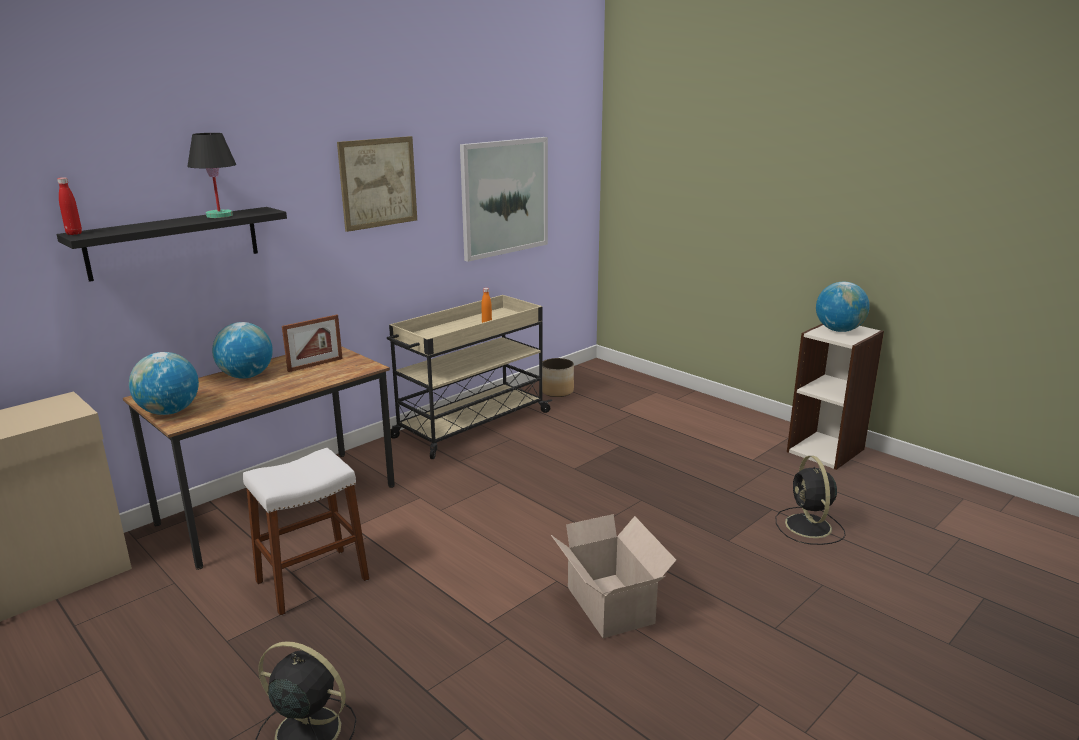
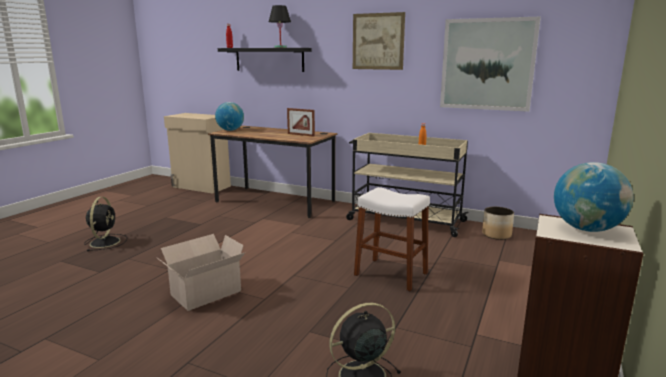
camera: 70 degrees right, 5 degrees down
(246, 376) = (277, 131): globe -> none
(312, 580) = (212, 220): white stool -> white stool (390, 274)

